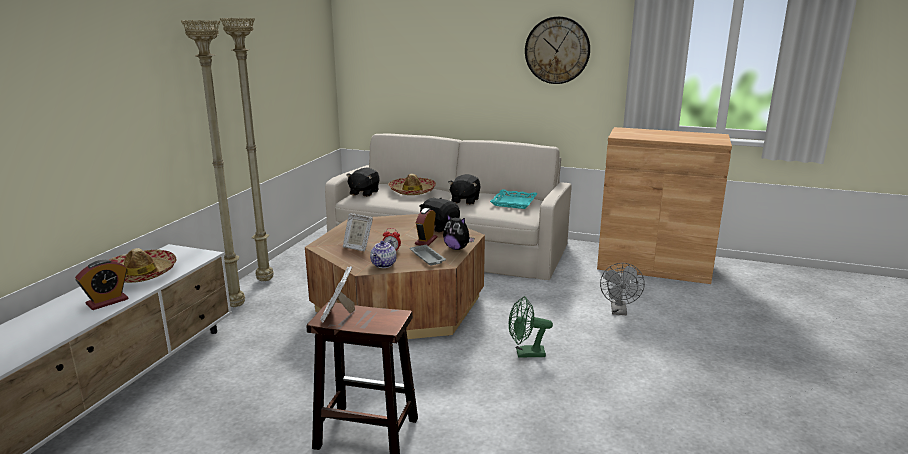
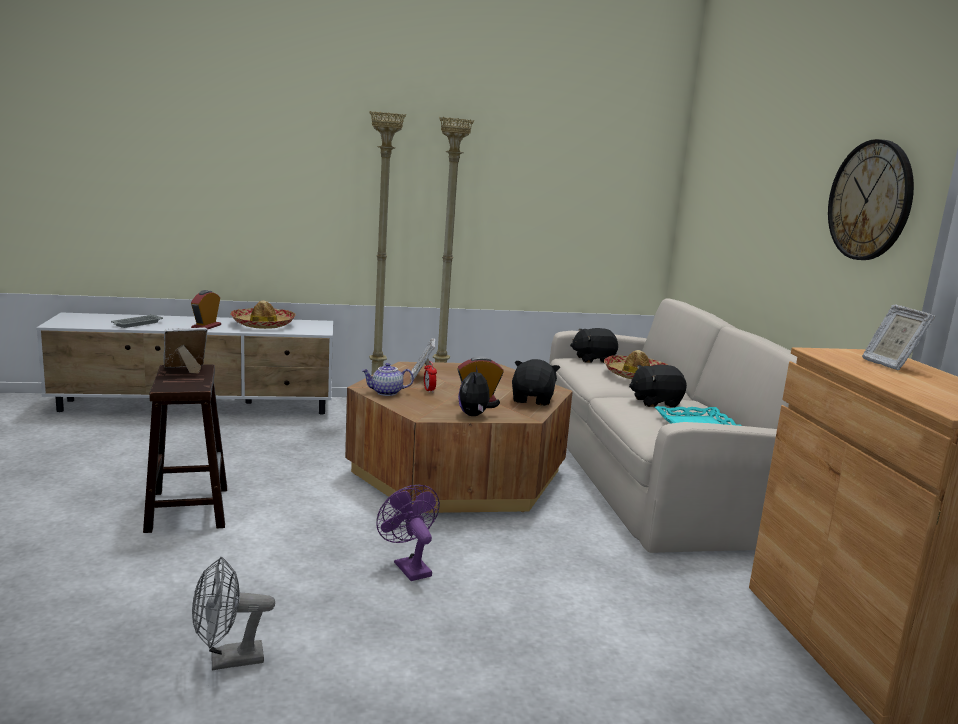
camera: 60 degrees right, 5 degrees down
(107, 302) = (206, 327): alarm clock -> alarm clock turned 90 degrees clockwise
(428, 258) = (427, 407): grey tray -> grey tray (136, 324)
(525, 354) = (408, 567): green fan -> purple fan
(619, 311) = (616, 627): grey fan -> grey fan (227, 660)
(644, 133) = (890, 364): none -> picture frame

